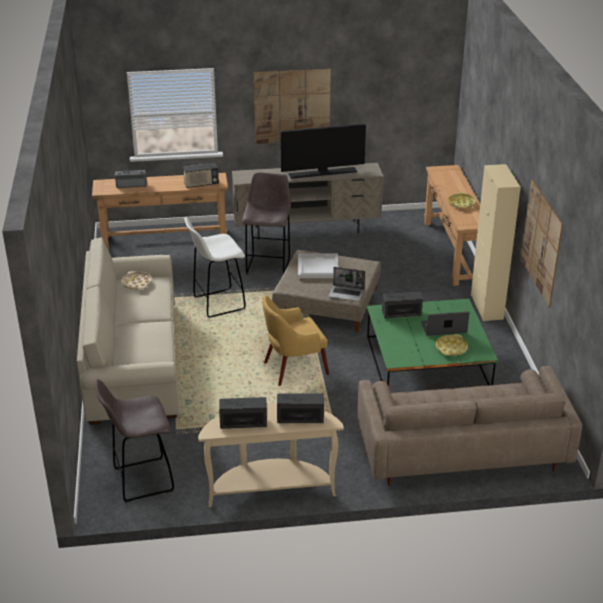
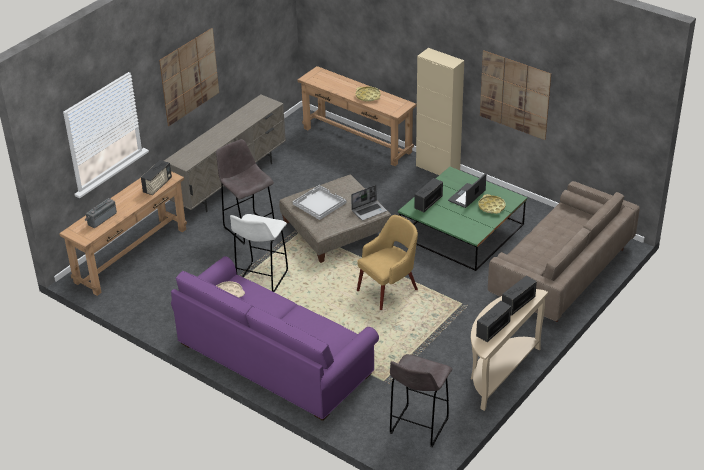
camera: 45 degrees left, 5 degrees up
(133, 360) = (274, 359): beige sofa -> purple sofa
(293, 368) = (389, 289): yellow armchair -> yellow armchair turned 150 degrees counterclockwise
(322, 173) = (236, 124): television -> none

